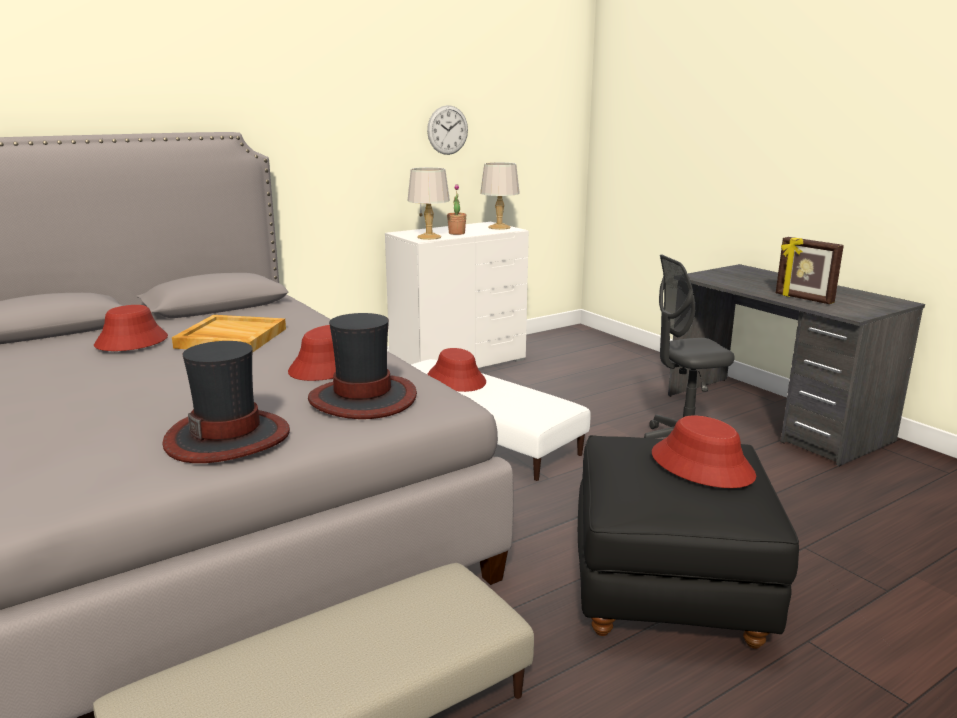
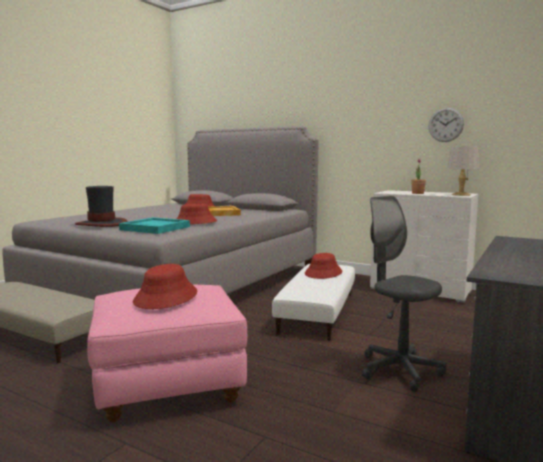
camera: 65 degrees right, 10 degrees down
(363, 399) = (154, 228): hat -> turquoise tray
(429, 237) = (393, 192): grey table lamp -> none
(669, 590) = (168, 387): black ottoman -> pink ottoman
(803, 299) = (515, 261): picture frame -> none

